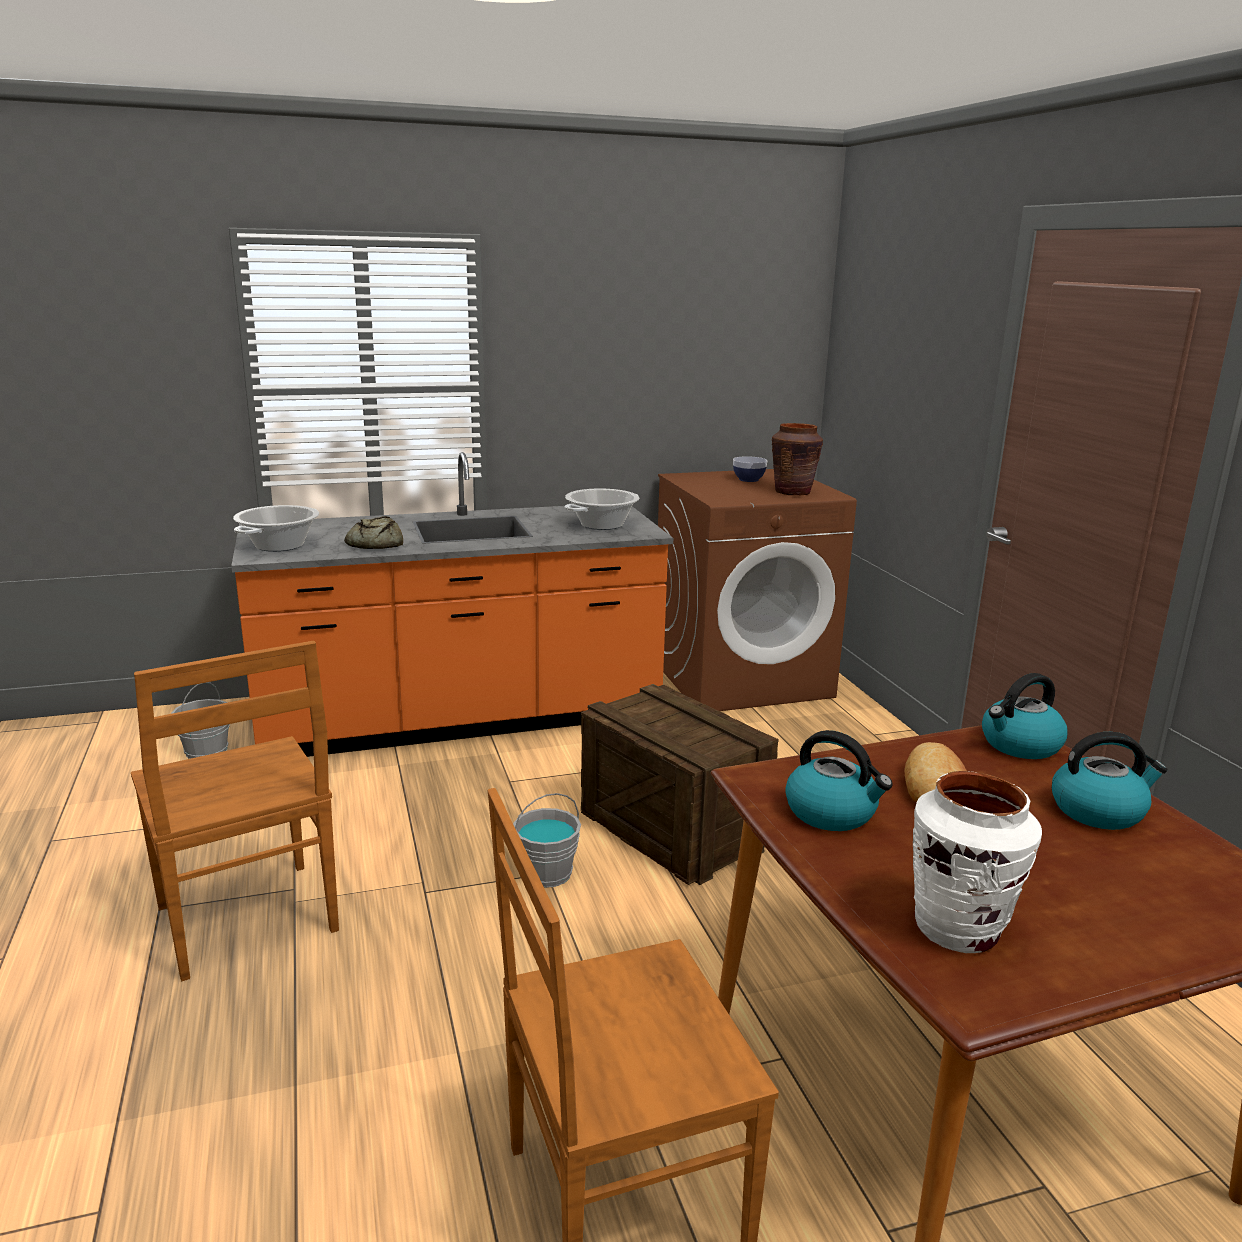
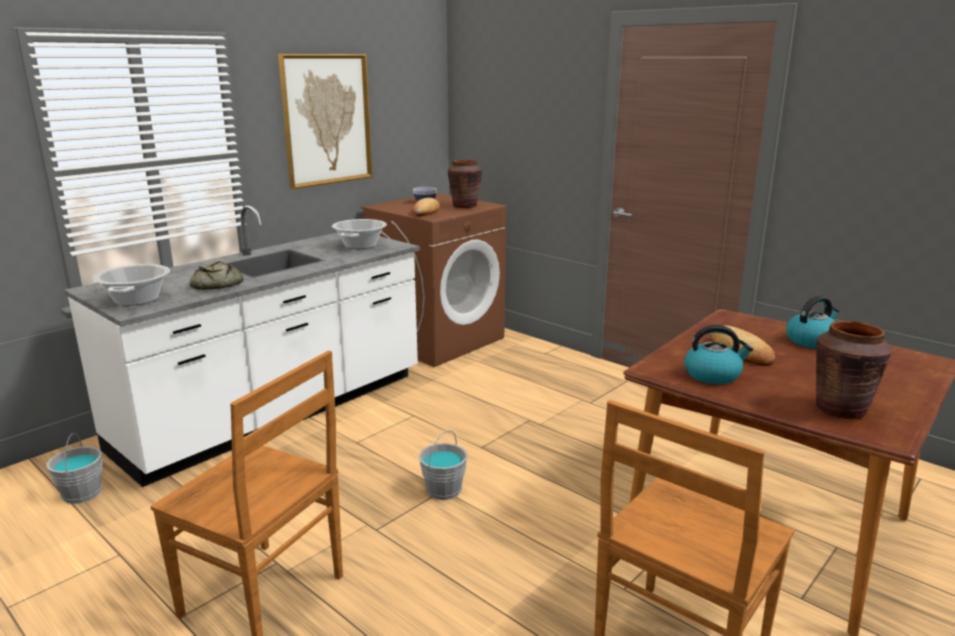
camera: 30 degrees left, 0 degrees up
(461, 719) = (276, 412): orange counter -> white counter
(617, 352) = (327, 120): none -> picture
(673, 830) = (492, 439): crate -> none
(726, 492) = (425, 211): none -> bread
(958, 929) = (840, 409): white vase -> brown vase
(1020, 745) = (739, 320): kettle -> none

